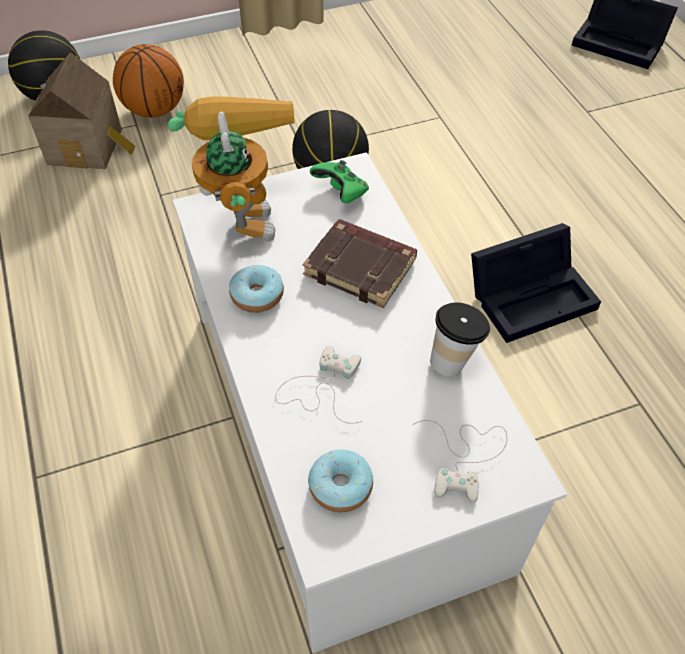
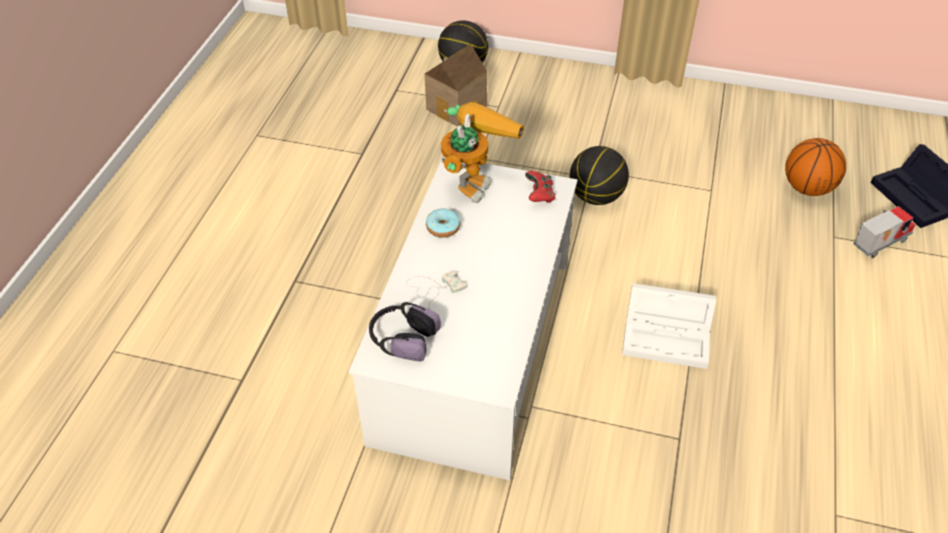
camera: 35 degrees right, 5 degrees down
(155, 110) = (517, 102): basketball -> basketball (807, 188)
(340, 486) = (403, 338): donut -> headphones
(341, 192) = (539, 195): green game controller -> red game controller
(362, 267) = (512, 241): brown book -> none
(454, 360) = (517, 313): cup -> none
(465, 457) = (477, 361): white game controller -> none
(533, 294) = (669, 336): black storage box -> white storage box
(628, 99) = (878, 243): none -> toy truck

